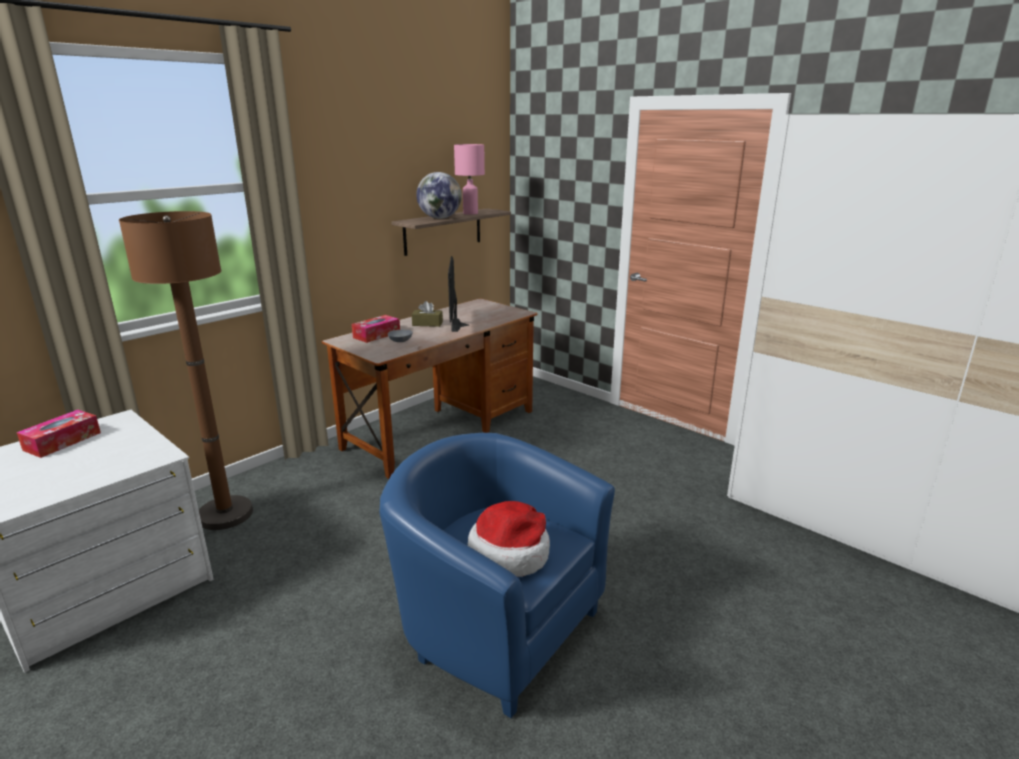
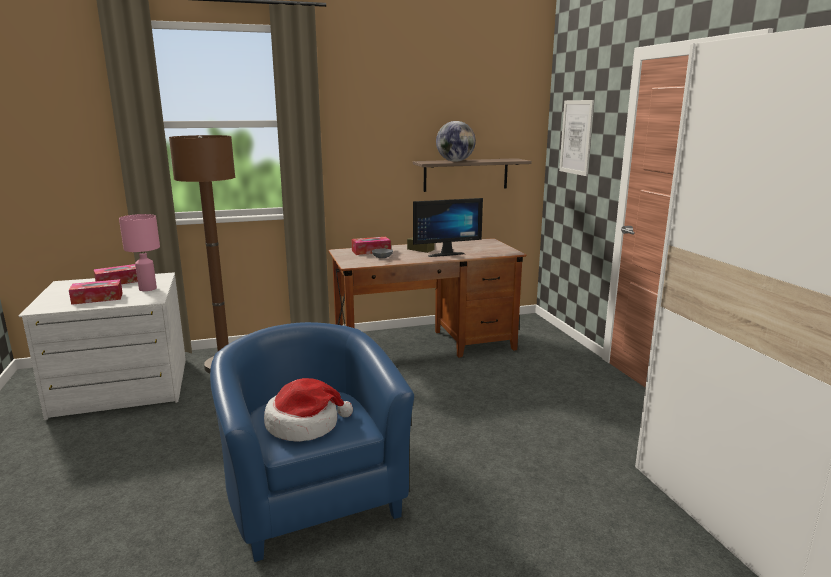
camera: 30 degrees right, 5 degrees down
(70, 474) = (97, 298): none -> tissue box
(460, 325) = (445, 253): monitor -> monitor turned 135 degrees counterclockwise
(471, 213) = (490, 160): pink table lamp -> pink table lamp (147, 289)
(555, 184) = (576, 137): none -> picture

